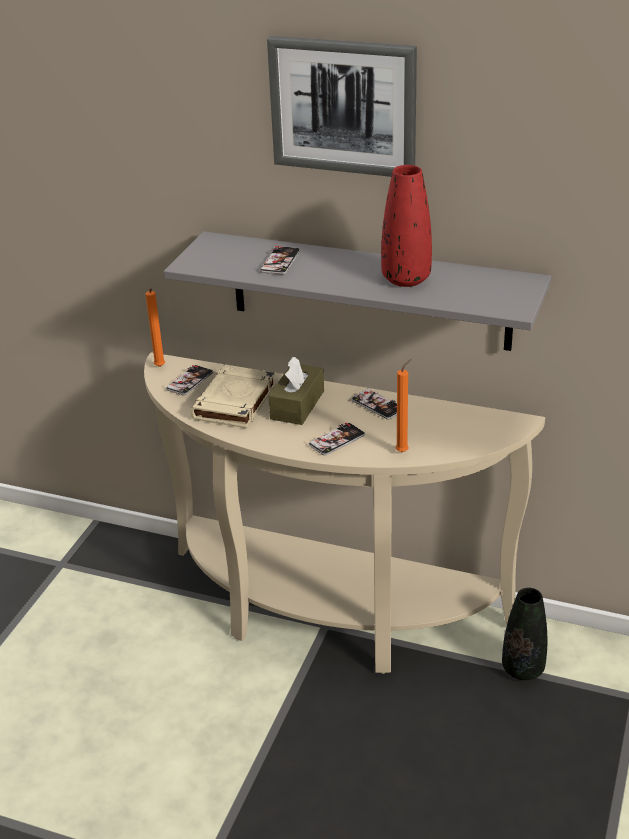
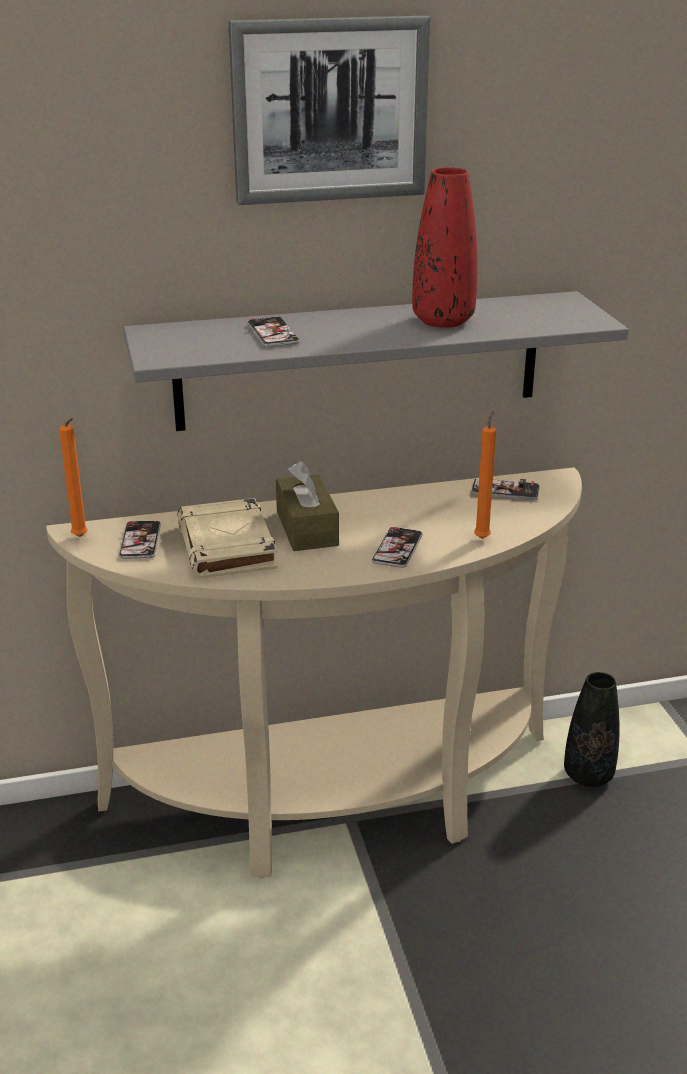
camera: 35 degrees left, 5 degrees down
(377, 405) = (397, 503): phone -> phone (505, 490)

